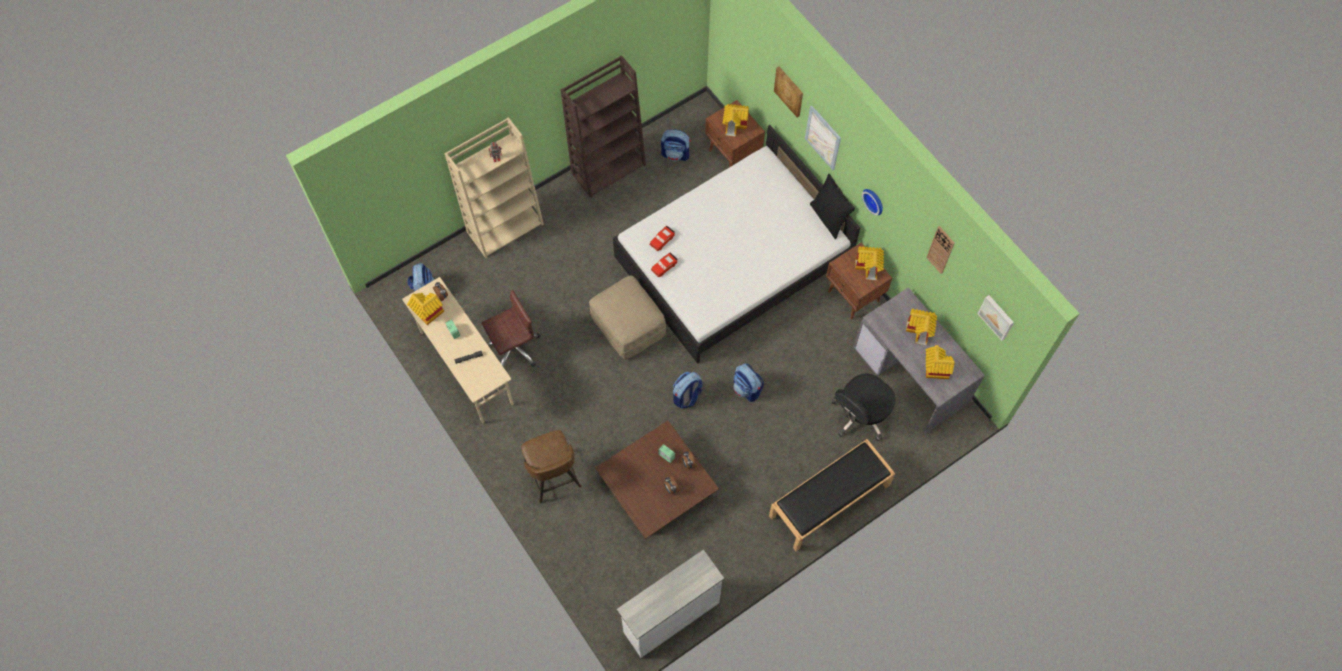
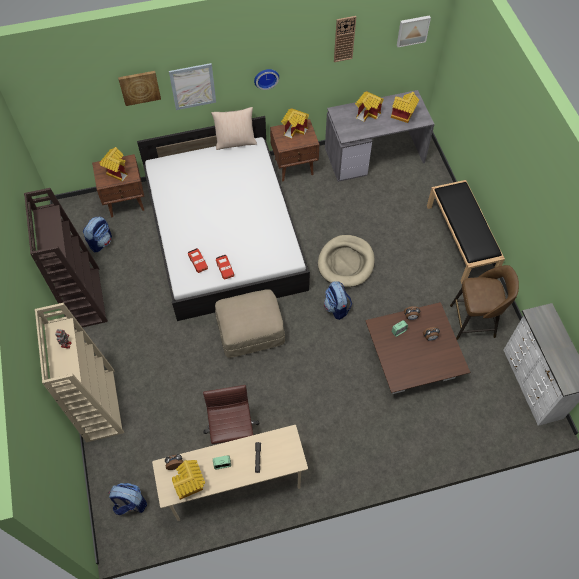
camera: 70 degrees left, 5 degrees down
(553, 477) = (376, 439): brown stool -> brown stool (474, 321)
(747, 389) = (346, 263): backpack -> beige dog bed
(829, 218) = (235, 142): black pillow -> beige pillow
(860, 415) = (396, 196): black office chair -> none

